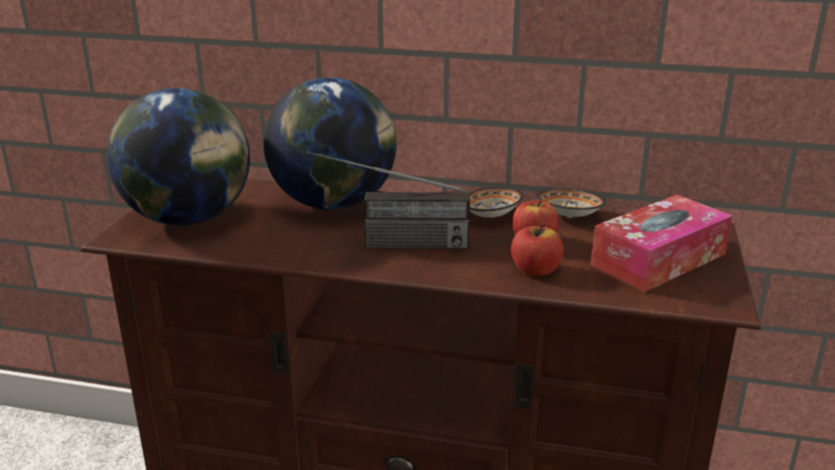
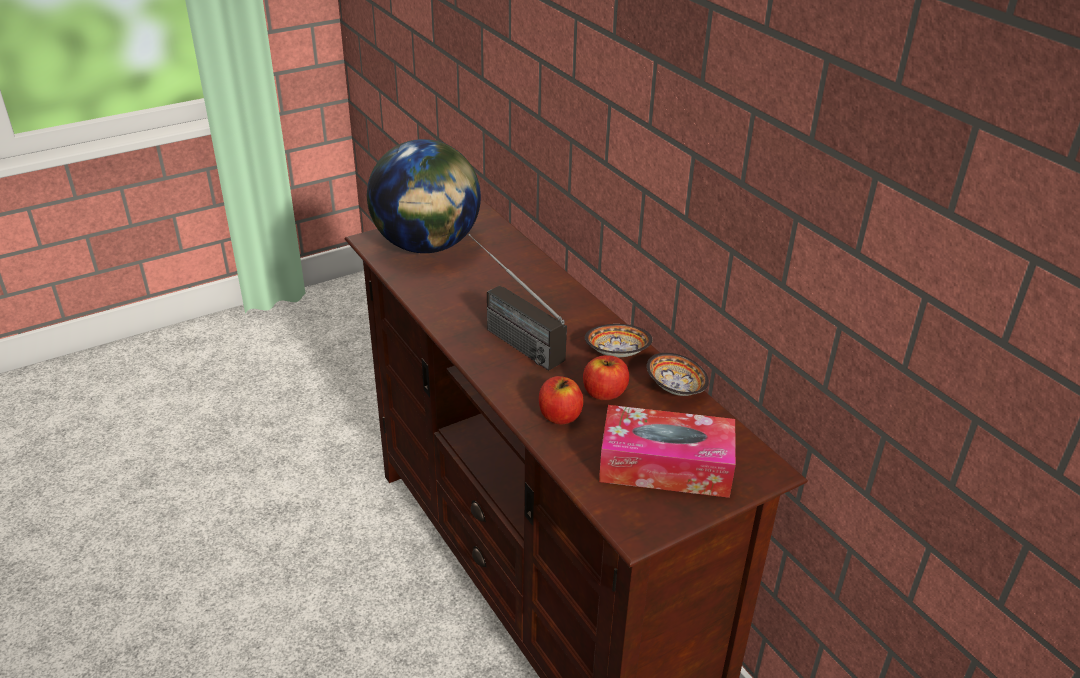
camera: 45 degrees right, 10 degrees up
(334, 204) = (531, 281): globe -> none

